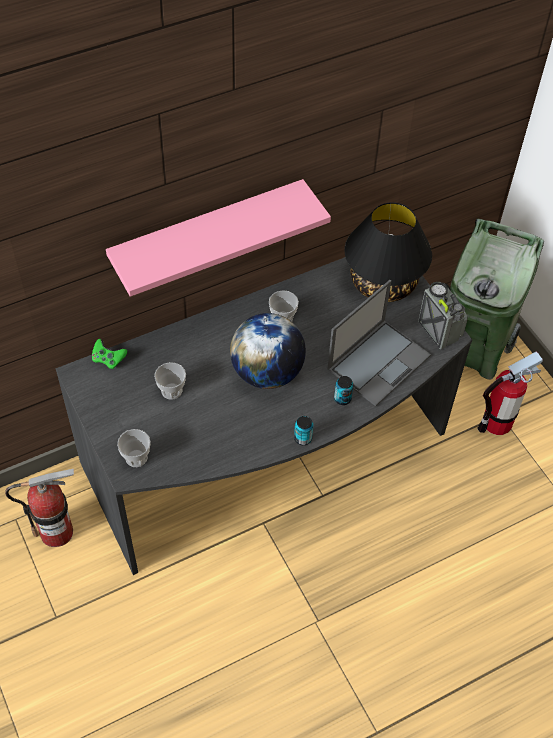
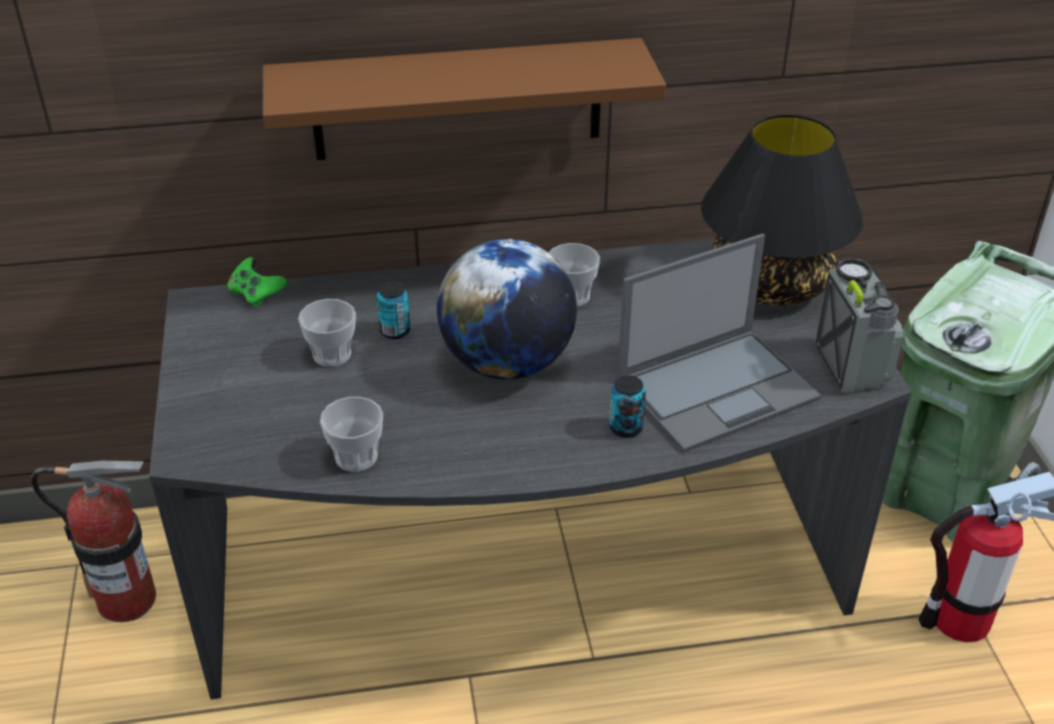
camera: 20 degrees right, 15 degrees down
(136, 457) = (216, 434): cup -> cup (356, 457)
(208, 234) = (457, 100): pink shelf -> brown shelf
(303, 438) = (523, 471): can -> can (395, 331)

